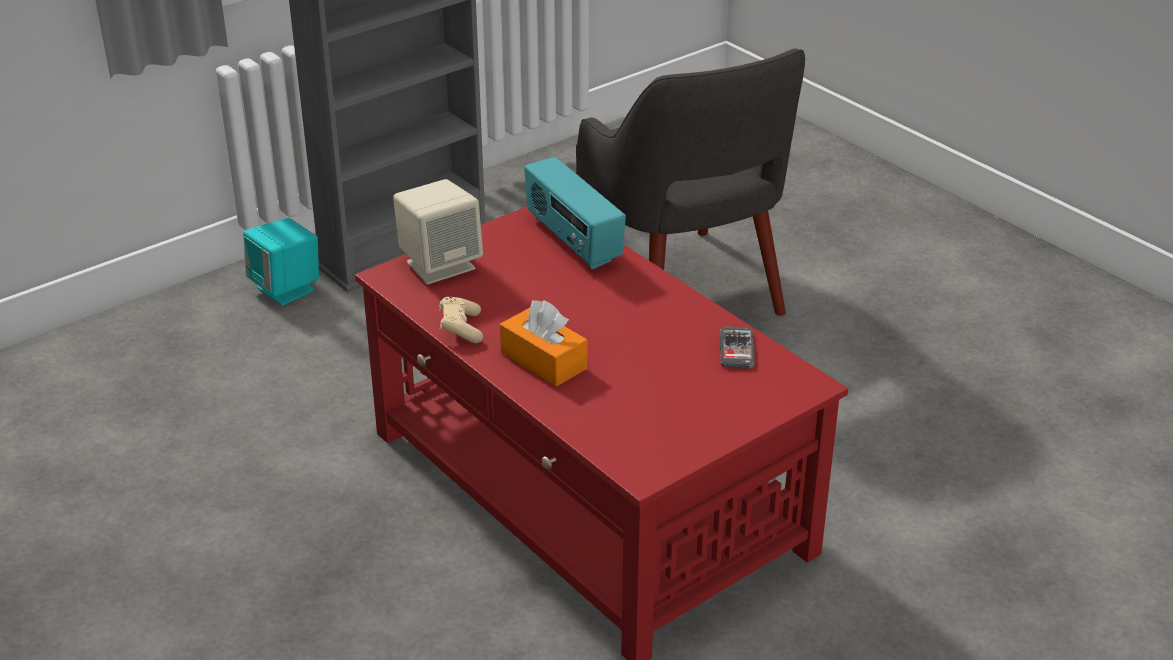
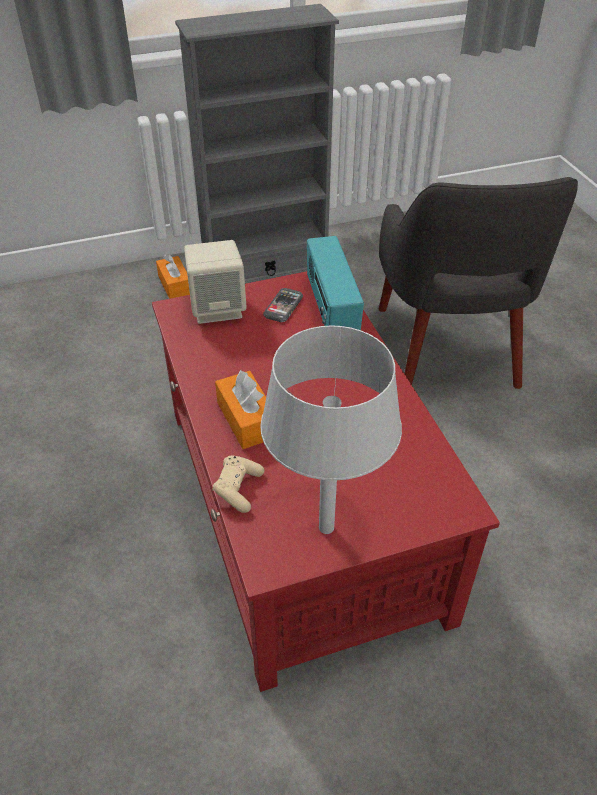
camera: 20 degrees right, 10 degrees up
(286, 289) = (175, 285): turquoise speaker -> orange tissue box
(461, 329) = (199, 371): beige game controller -> beige game controller (238, 489)
(683, 430) = (326, 528): none -> grey table lamp
(737, 349) = (415, 451): phone -> phone (283, 306)

